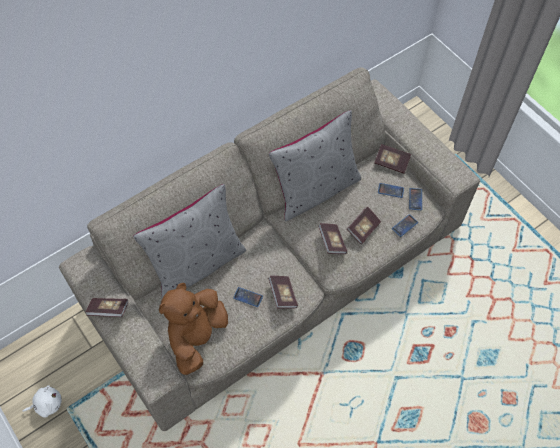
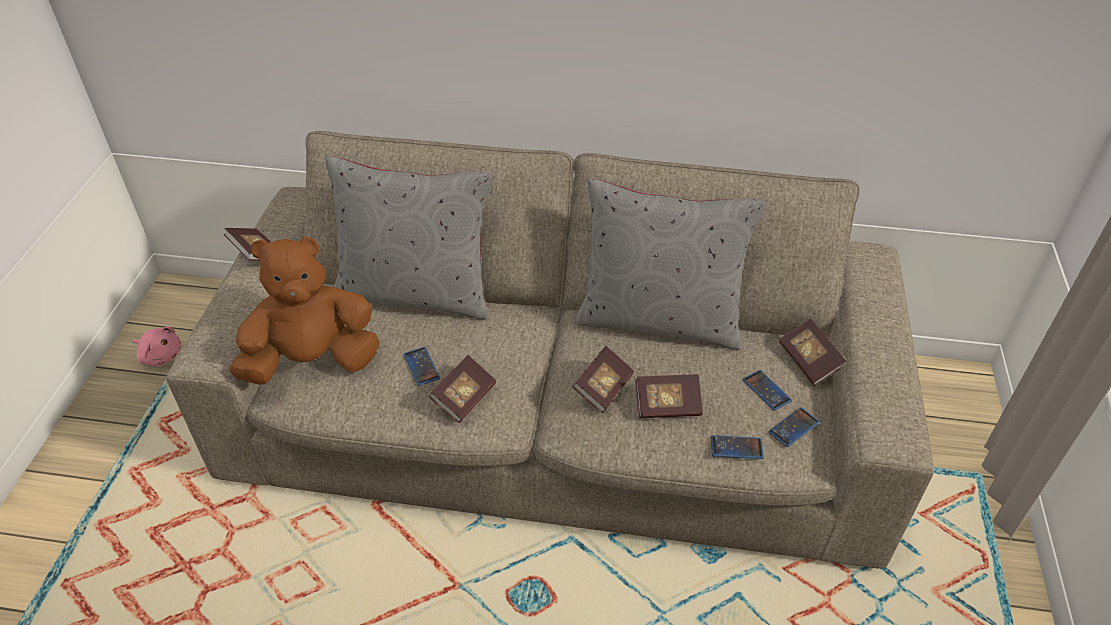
camera: 45 degrees right, 15 degrees down
(47, 404) = (161, 355): white plush toy -> pink plush toy

